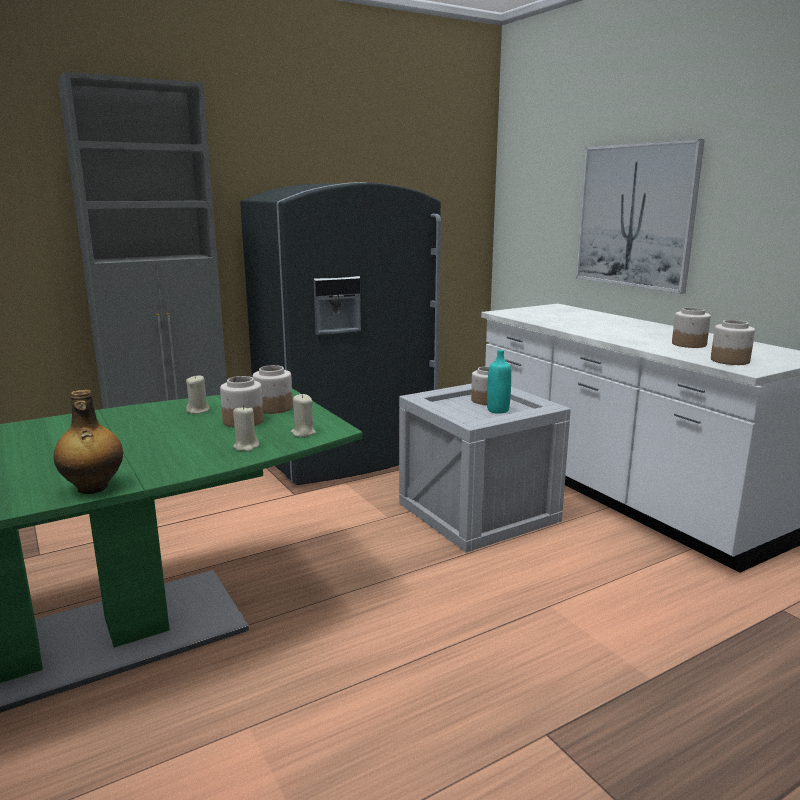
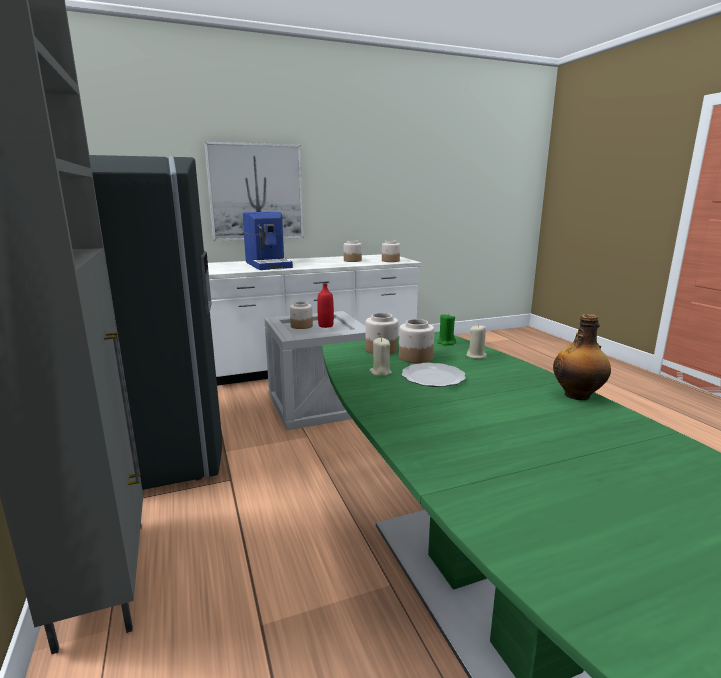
camera: 80 degrees left, 0 degrees up
(176, 428) = (432, 378): none -> plate
(303, 433) = (446, 342): beige candle -> green candle
(498, 410) = (325, 325): turquoise bottle -> red bottle
(579, 320) = (269, 265): none -> coffee machine

